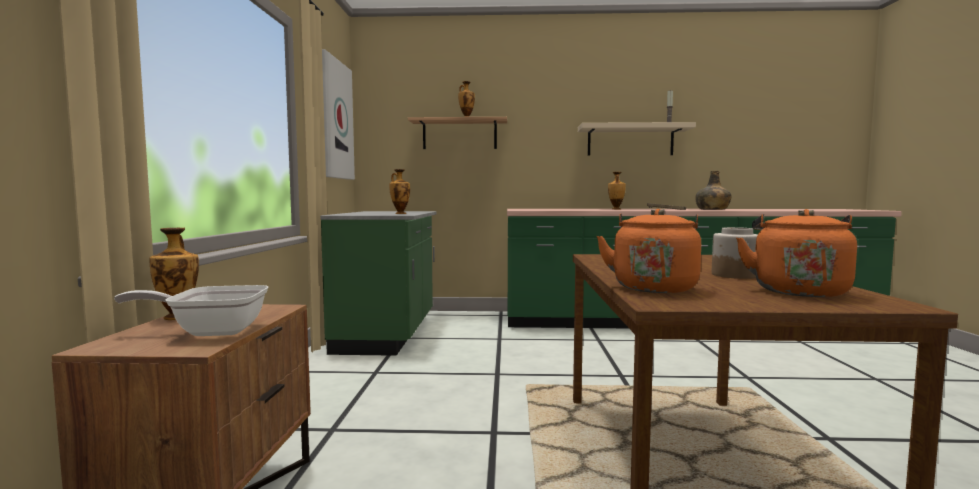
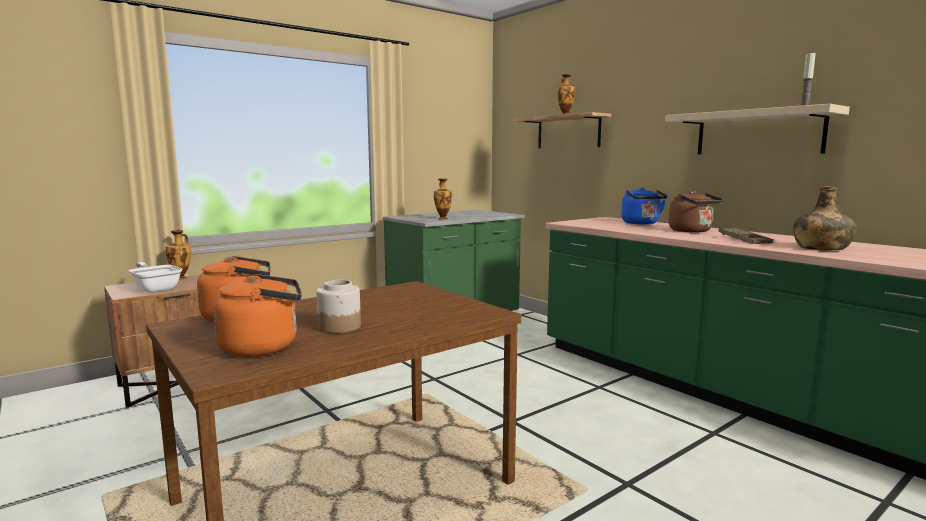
camera: 50 degrees right, 5 degrees up
(335, 120) = (452, 127): picture -> none
(561, 208) = (641, 223): none -> blue kettle
(616, 209) = (692, 231): vase -> brown kettle

